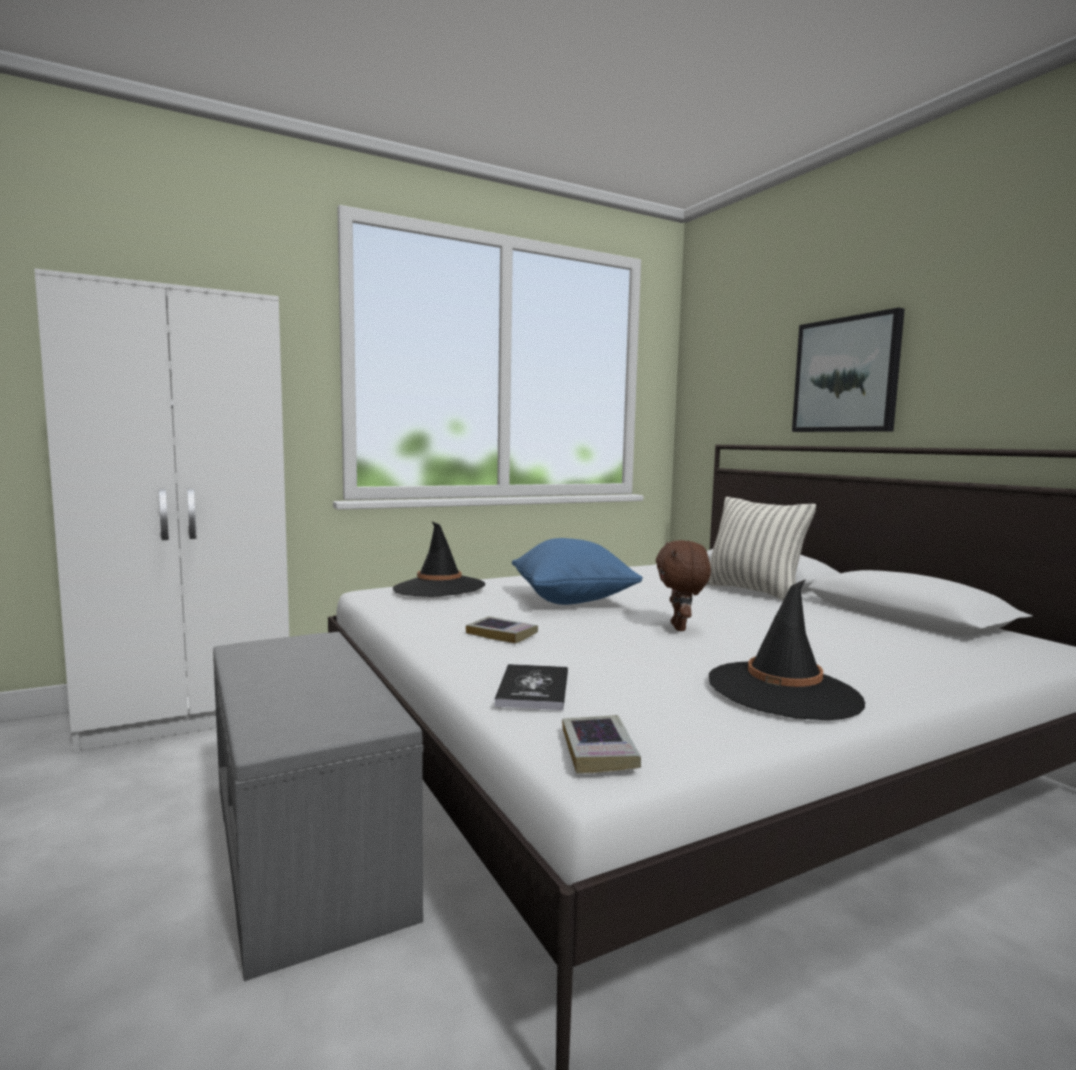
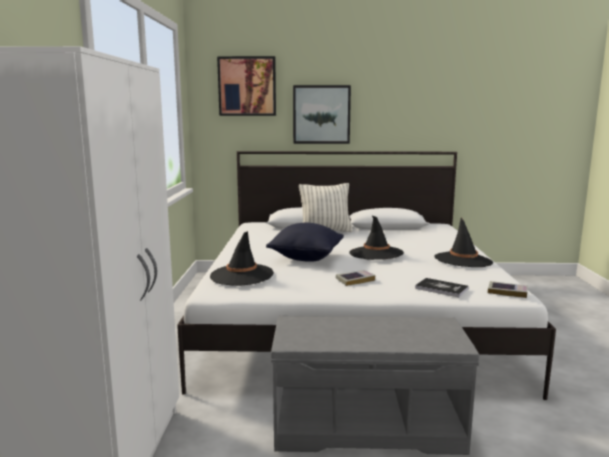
camera: 60 degrees left, 5 degrees up
(572, 600) = (306, 258): blue pillow -> black pillow
(680, 628) = (376, 253): brown plush toy -> black hat
(742, 338) = (247, 86): none -> picture

